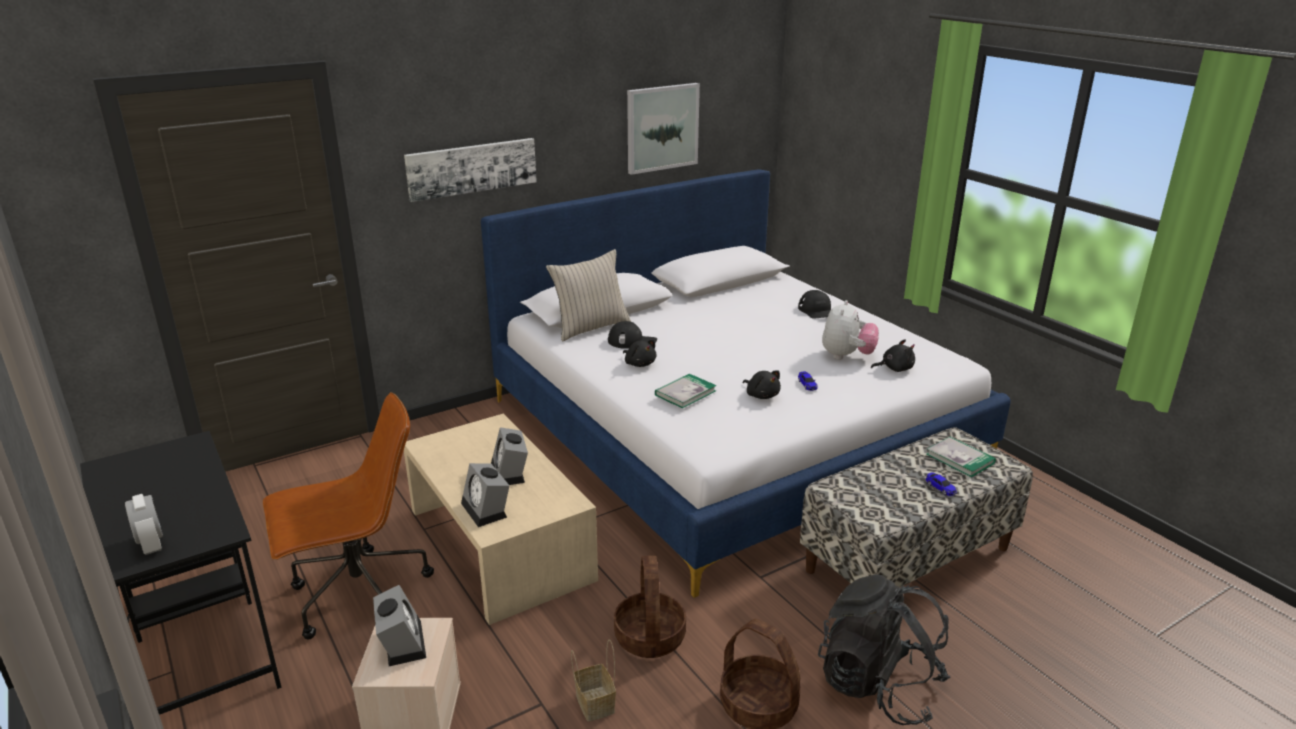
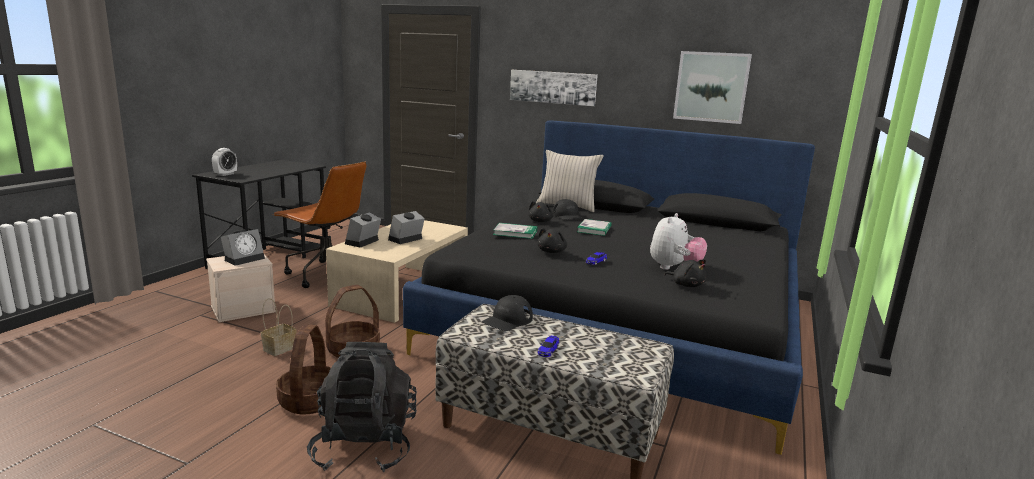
camera: 55 degrees right, 10 degrees down
(730, 431) = (622, 322): white bed -> black bed
(817, 311) = (735, 250): black cap -> black cap (507, 320)
(847, 356) = (674, 268): plush toy -> plush toy turned 45 degrees counterclockwise
(960, 459) = (614, 353): book -> book (594, 229)

